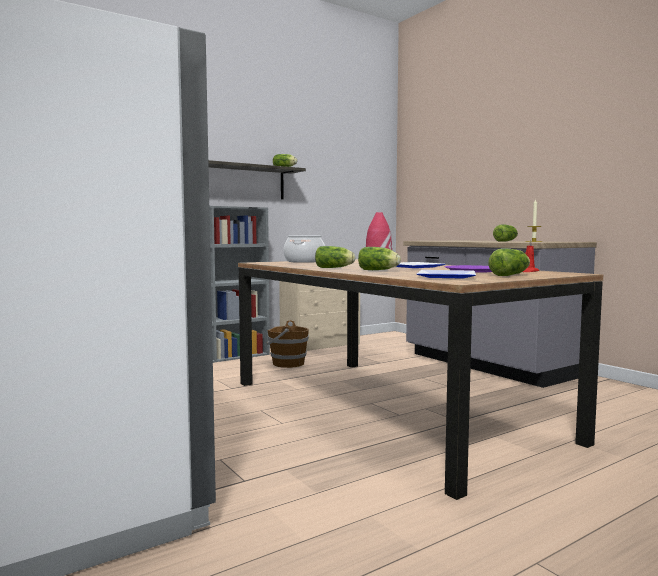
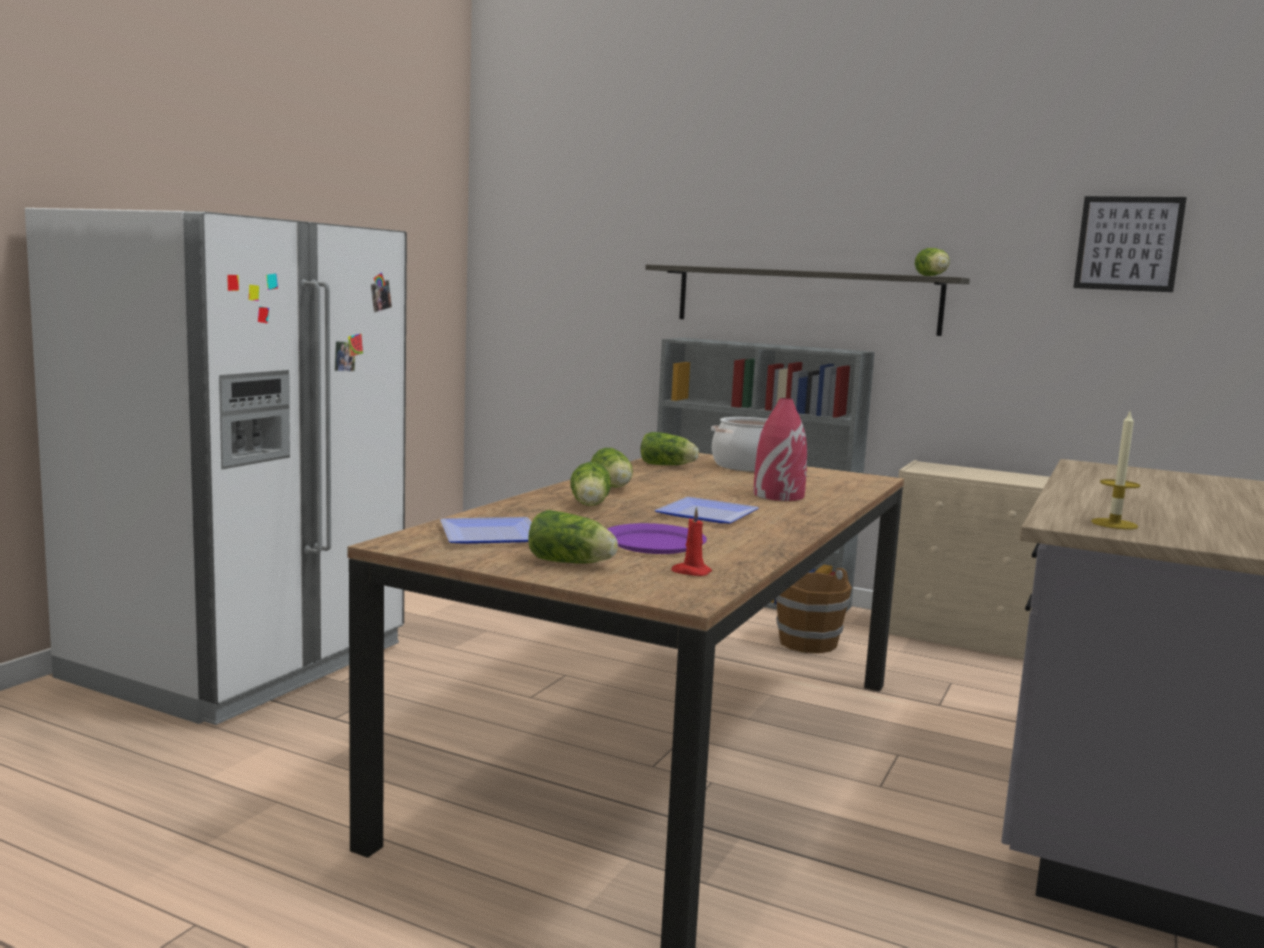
camera: 60 degrees right, 5 degrees up
(347, 157) = (1128, 243): none -> picture
(506, 241) = (1134, 509): lettuce -> lettuce (669, 465)

